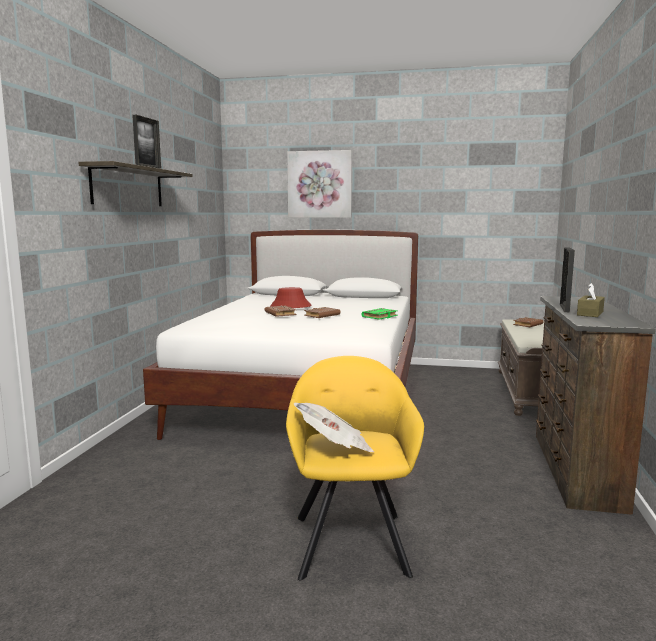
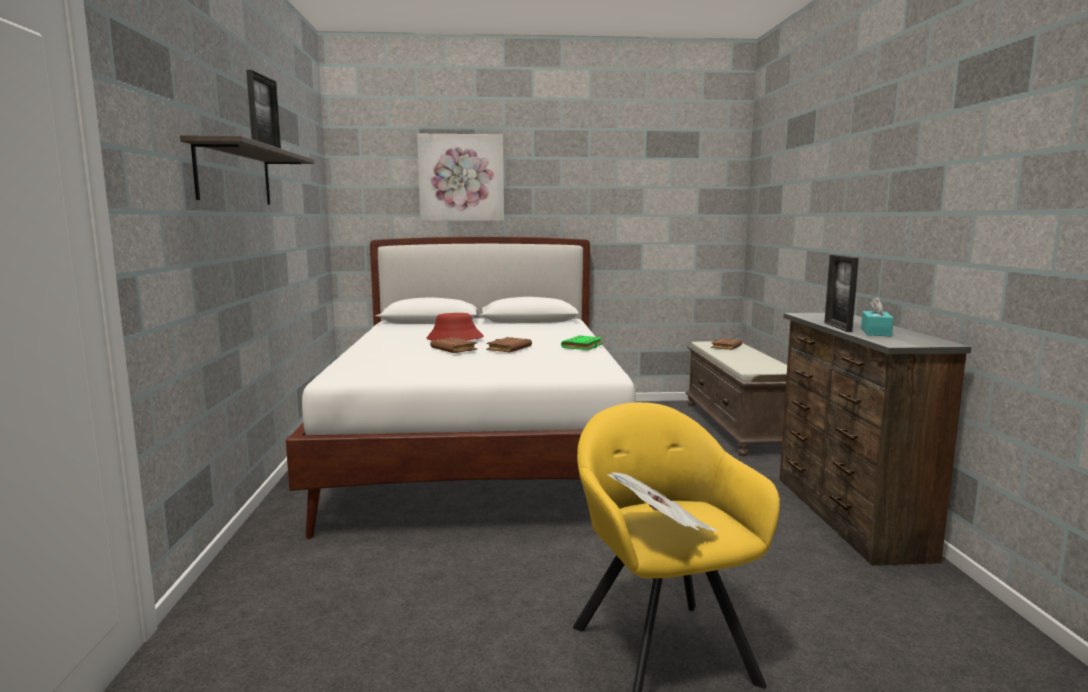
camera: 15 degrees left, 0 degrees up
(590, 313) = (875, 332): brown tissue box -> turquoise tissue box

